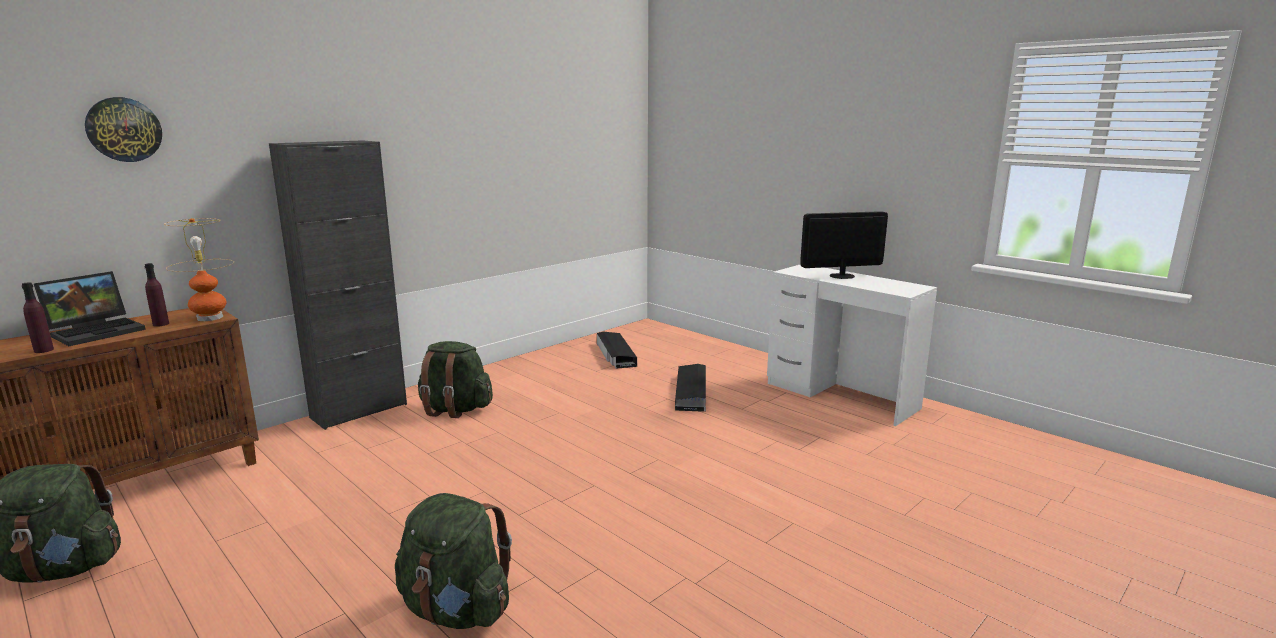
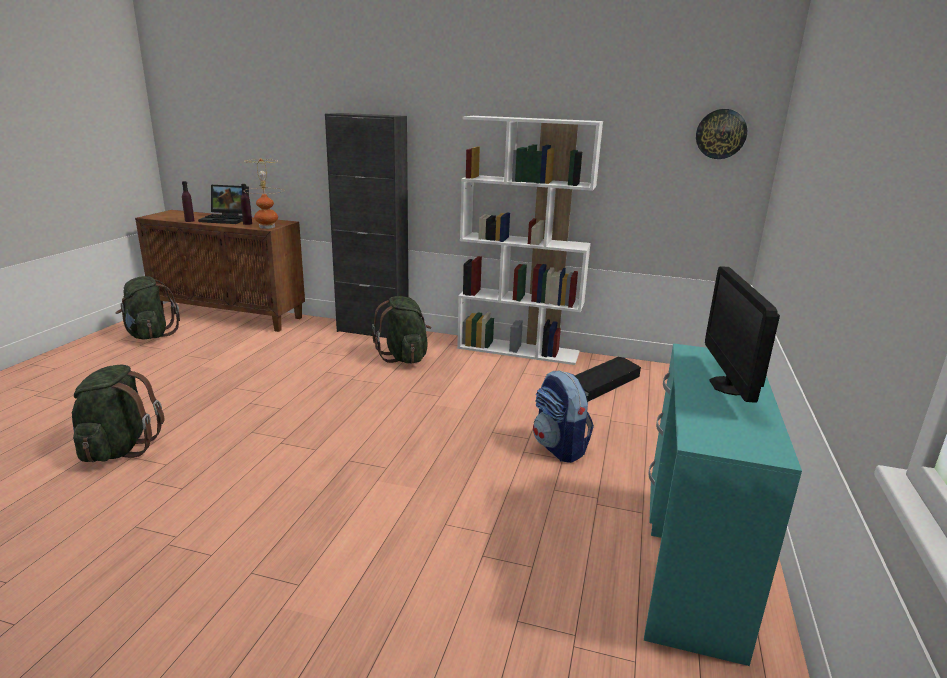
camera: 60 degrees right, 5 degrees up
(124, 129) = (265, 97): wall clock -> wall clock (721, 134)
(515, 363) = (519, 350): none -> white bookcase
(691, 393) = (559, 448): black storage box -> backpack
(841, 396) = (691, 564): white desk -> turquoise desk
(842, 276) = (729, 386): monitor -> monitor turned 135 degrees counterclockwise

